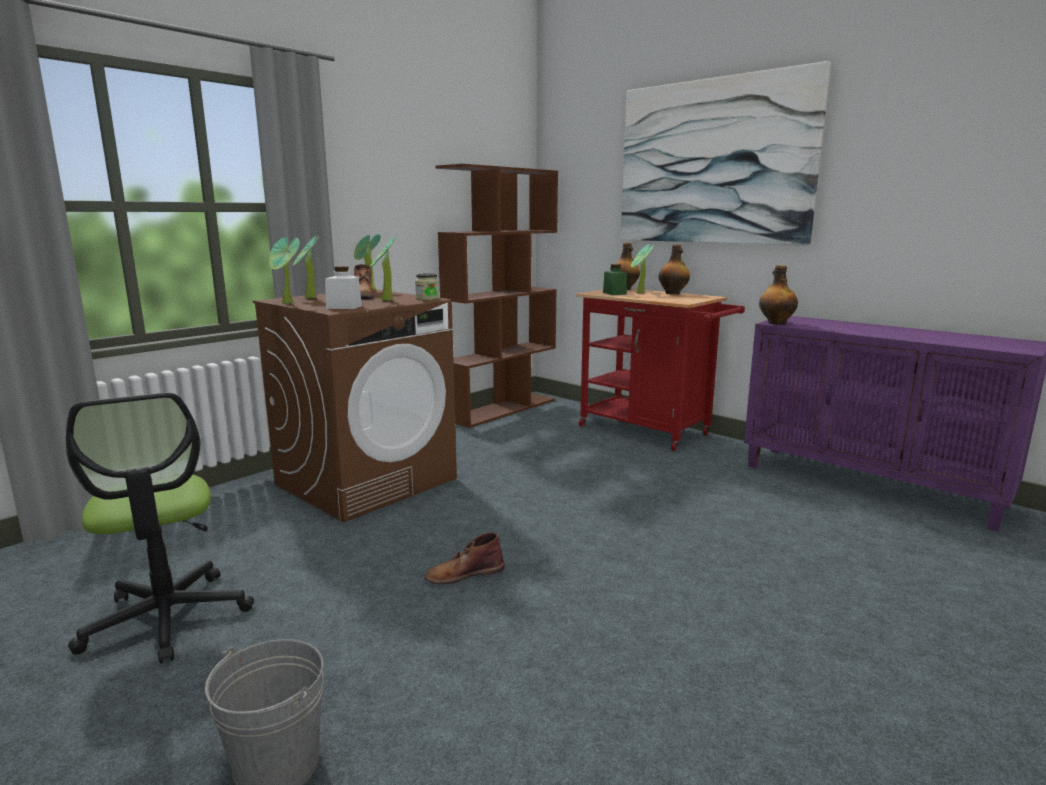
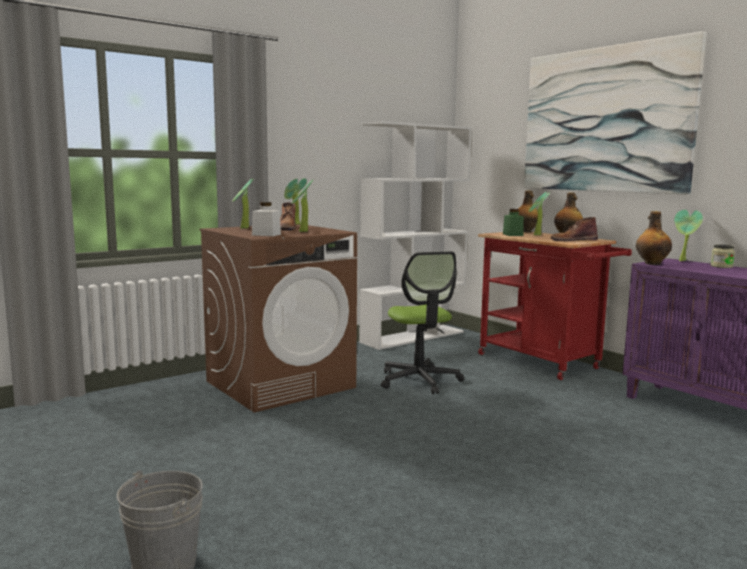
camera: 10 degrees right, 5 degrees down
(167, 618) = (107, 465): office chair -> office chair (419, 380)
(287, 303) = (224, 231): potted plant -> potted plant (683, 261)
(427, 298) = (337, 231): jar -> jar (721, 266)
(464, 573) = (341, 457): brown boot -> brown boot (573, 240)
(502, 409) = (413, 337): brown bookcase -> white bookcase

